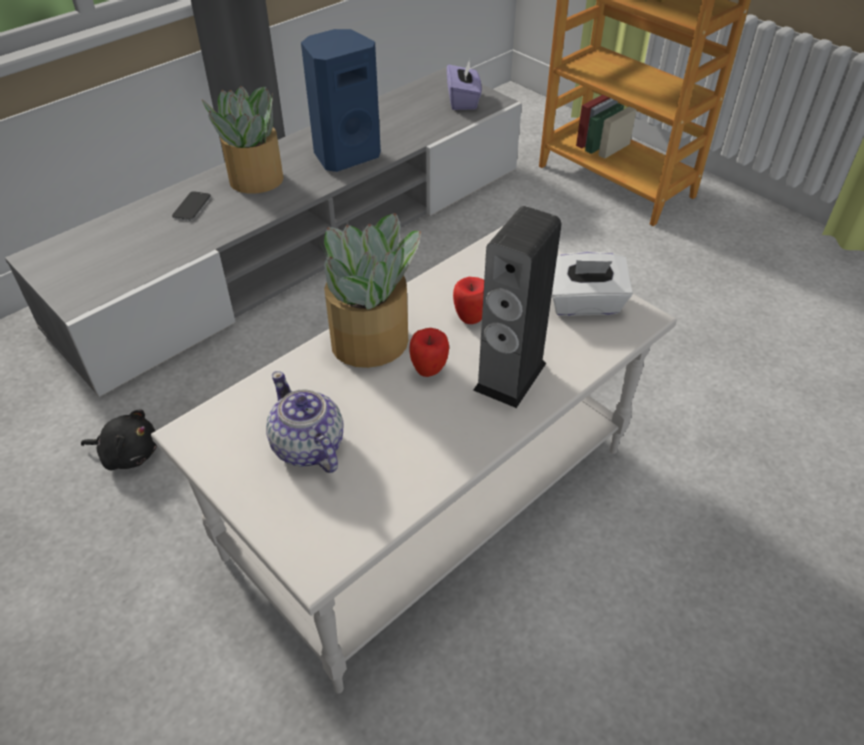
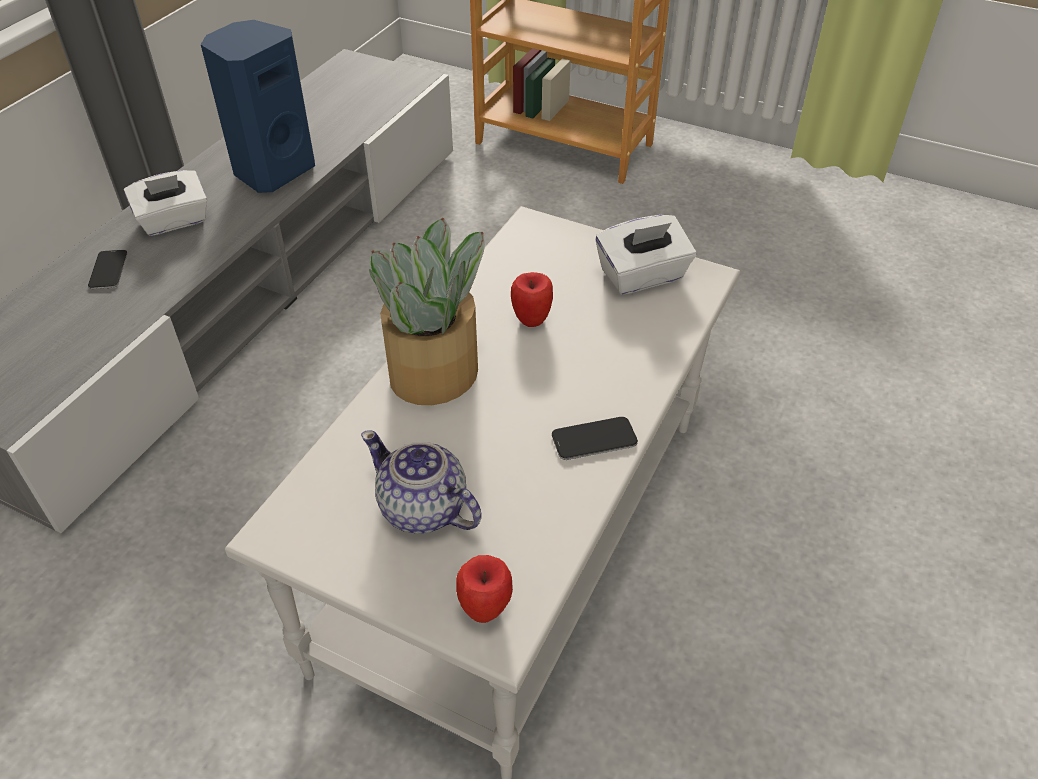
camera: 20 degrees left, 0 degrees up
(128, 453) = (129, 591): black plush toy -> none
(255, 179) = (174, 221): potted plant -> white tissue box
(429, 371) = (515, 389): apple -> apple (485, 610)
(463, 100) = (382, 83): purple tissue box -> none
(472, 430) = (594, 439): none -> phone
(510, 376) = (604, 372): speaker -> none

